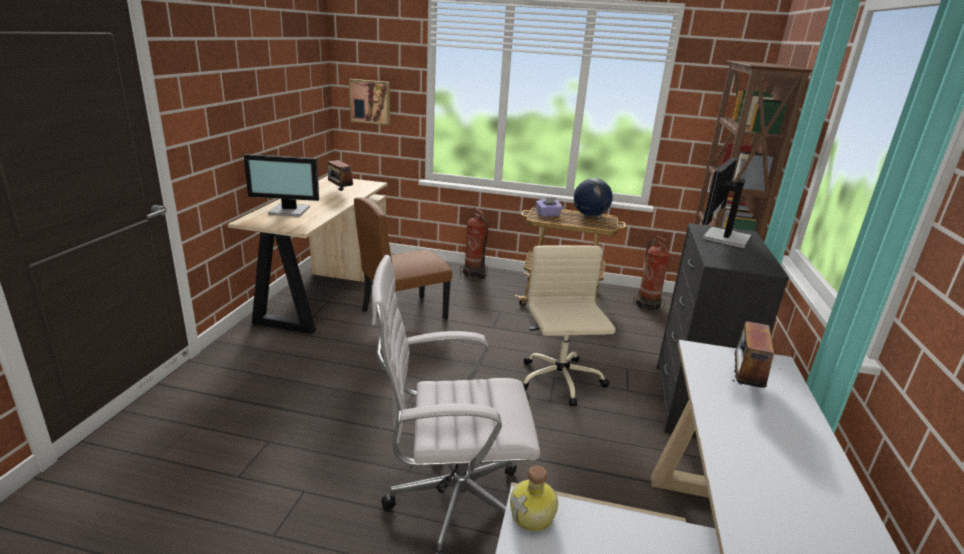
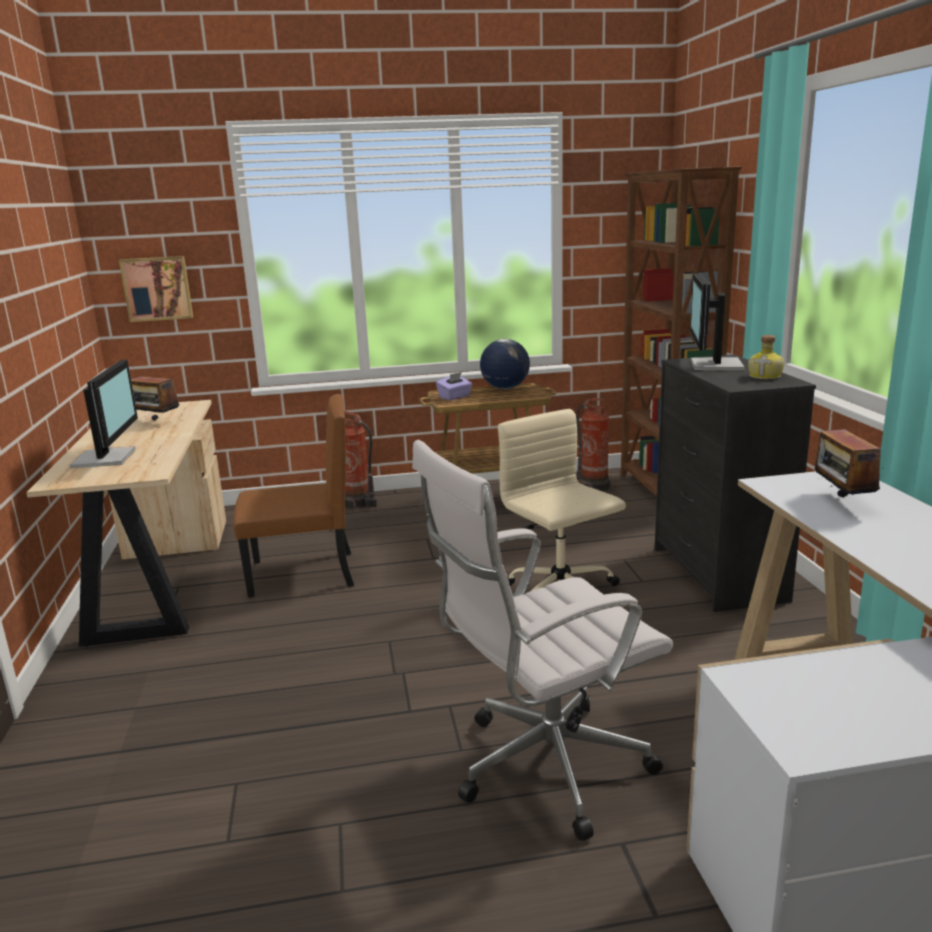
camera: 20 degrees left, 5 degrees down
(289, 211) = (107, 458): monitor -> monitor turned 75 degrees counterclockwise
(404, 314) = (302, 574): brown chair -> brown chair turned 135 degrees counterclockwise
(533, 516) = (754, 686): bottle -> bottle (766, 376)

